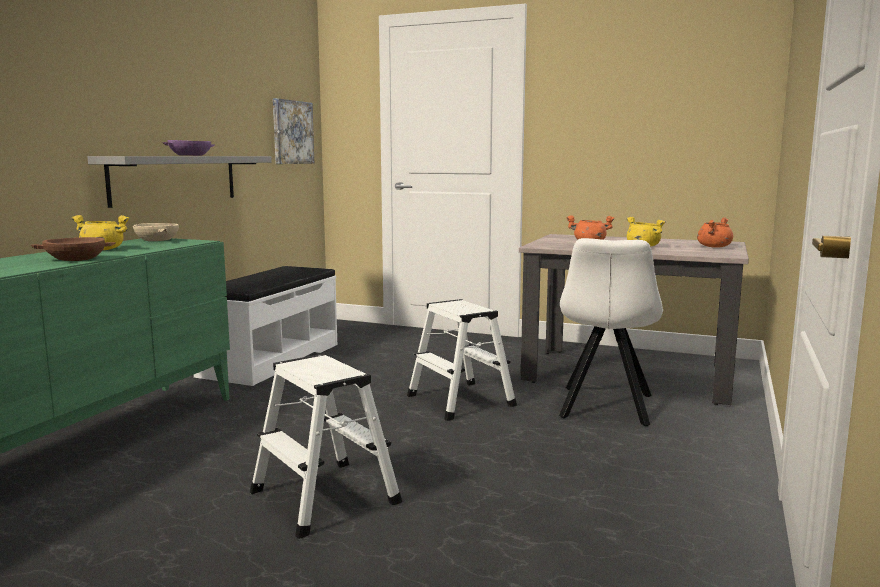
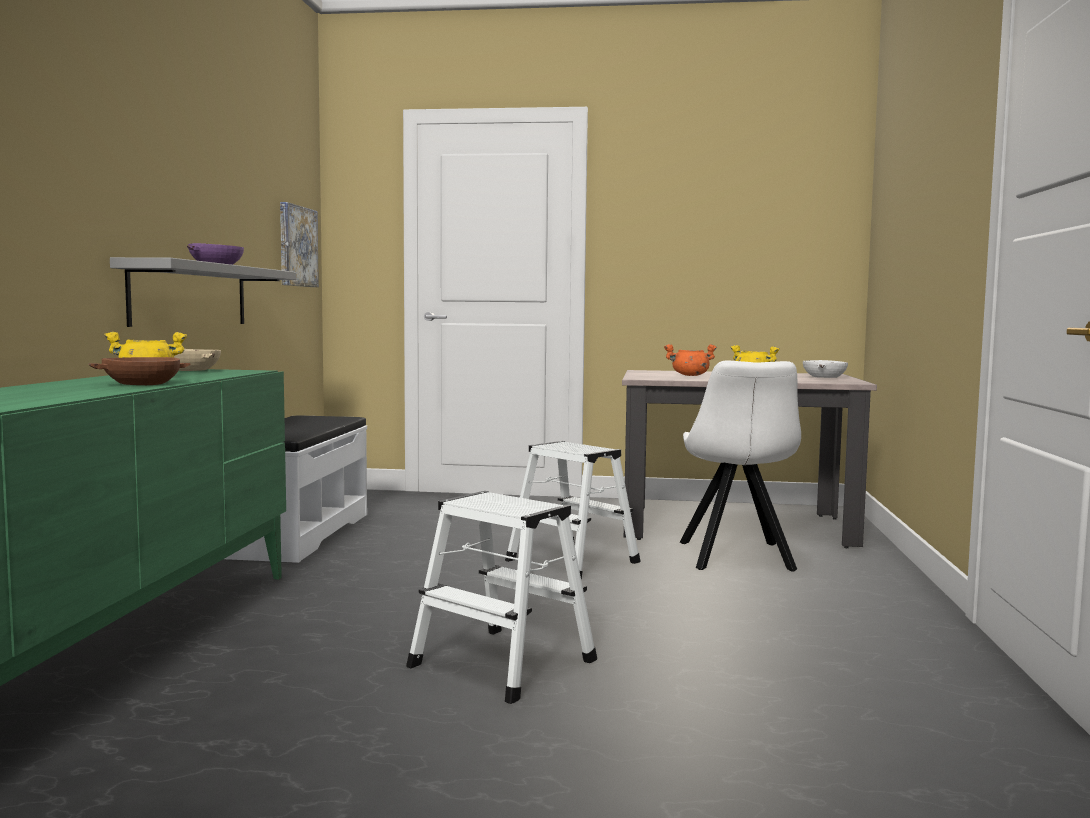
camera: 15 degrees left, 5 degrees down
(714, 247) = (824, 377): orange cooking pot -> white bowl

